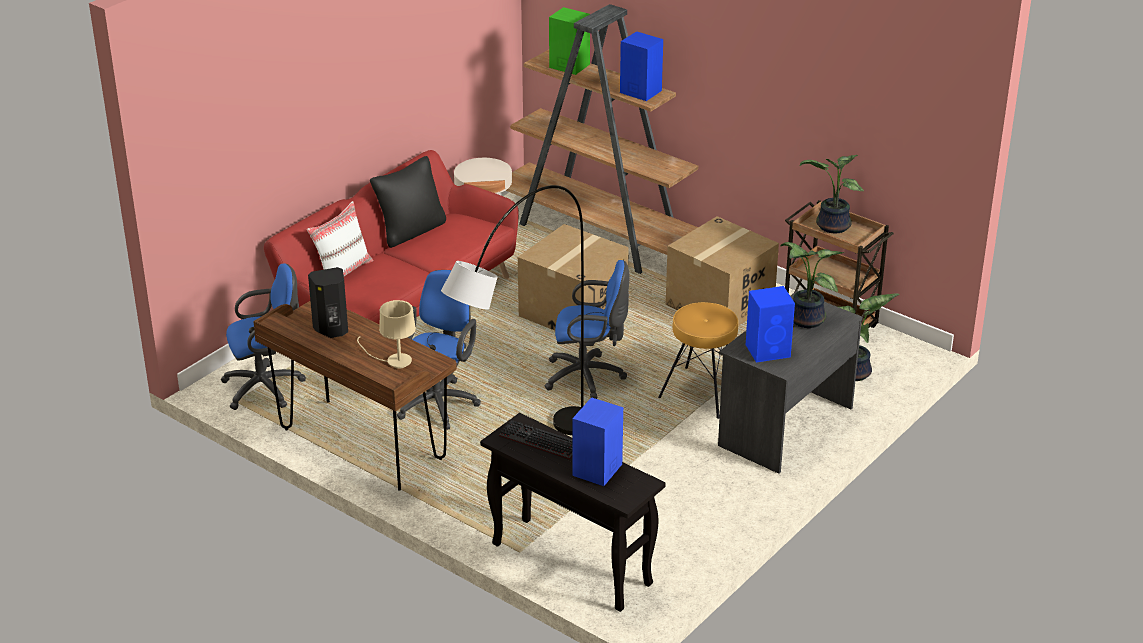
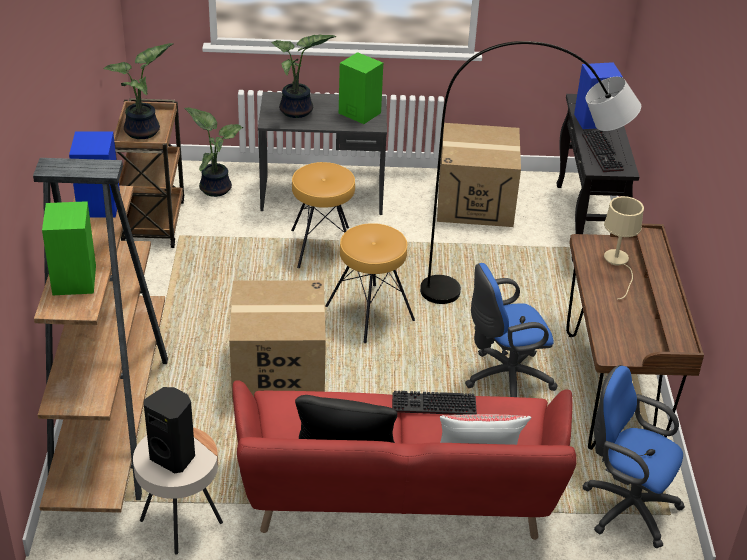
camera: 130 degrees left, 5 degrees up
(332, 330) = (631, 323): black speaker -> black speaker (174, 457)
(408, 276) = (432, 406): none -> keyboard
(588, 377) = (370, 313): blue office chair -> brown stool
(720, 304) = (176, 290): cardboard box -> cardboard box (475, 202)
(769, 350) = (359, 112): blue speaker -> green speaker

